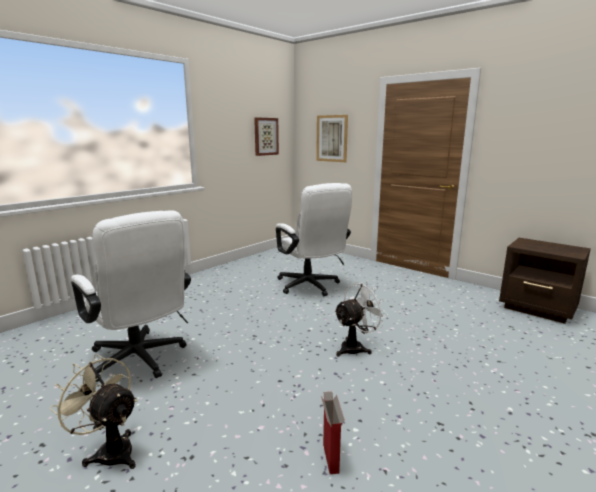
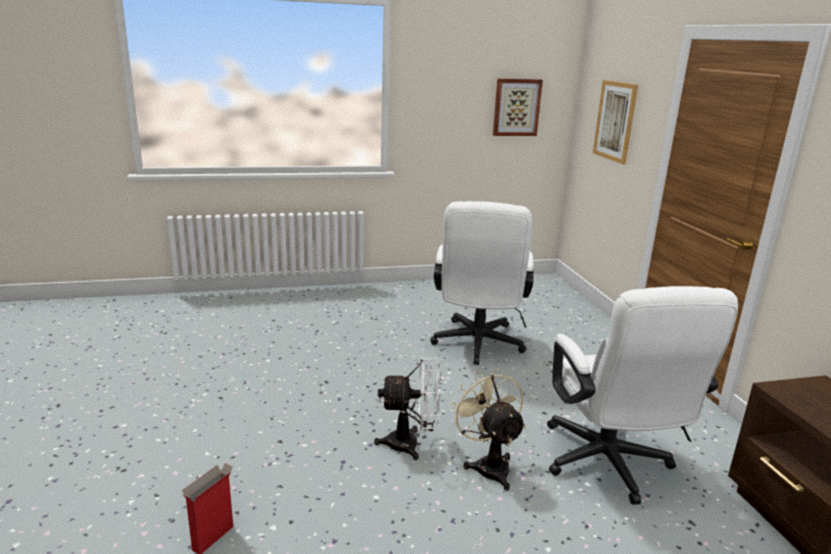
camera: 35 degrees right, 5 degrees up
(110, 450) = (85, 433): beige fan -> beige fan (488, 465)
(141, 361) = (199, 364): white office chair -> white office chair (609, 467)

